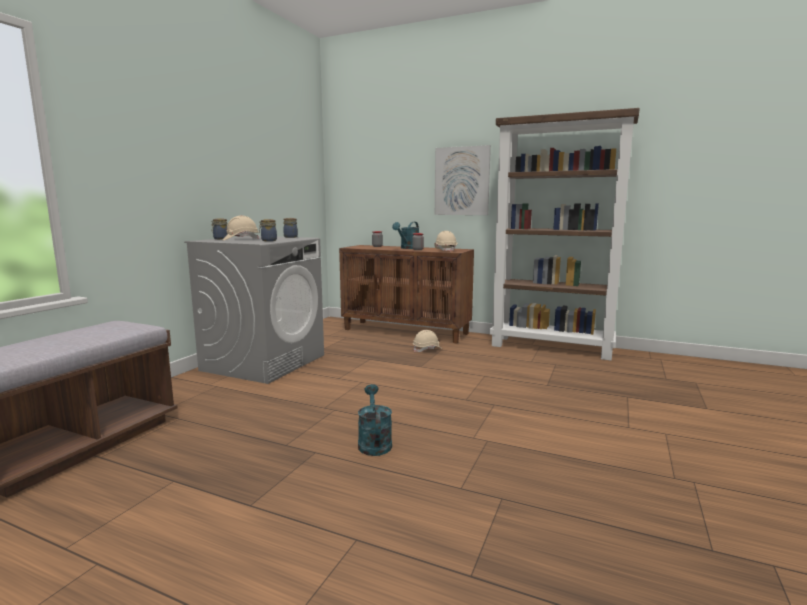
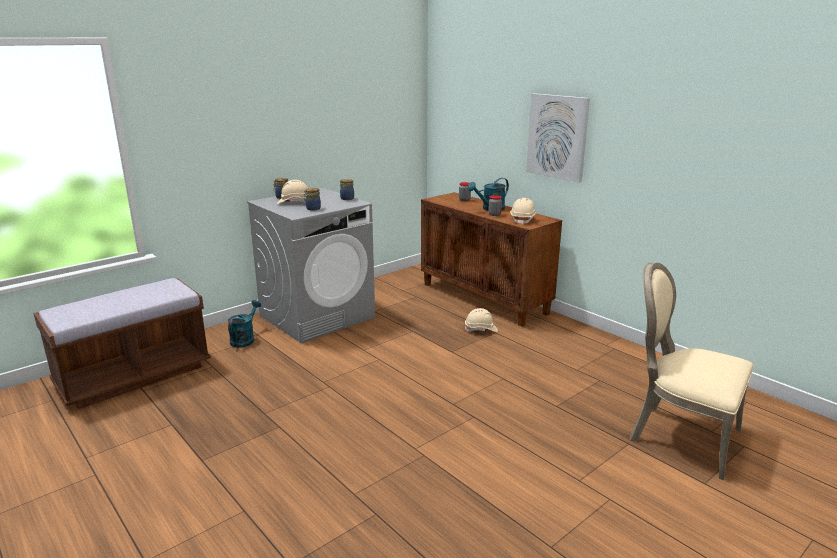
camera: 25 degrees right, 10 degrees up
(374, 442) = (329, 430): turquoise watering can -> turquoise watering can (244, 339)
(552, 347) = (625, 354): brown bookcase -> none
(651, 385) = (680, 435): none -> beige chair

